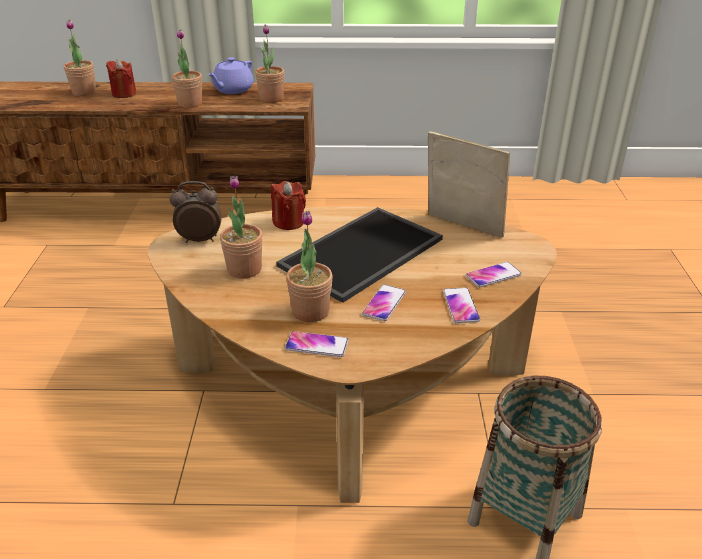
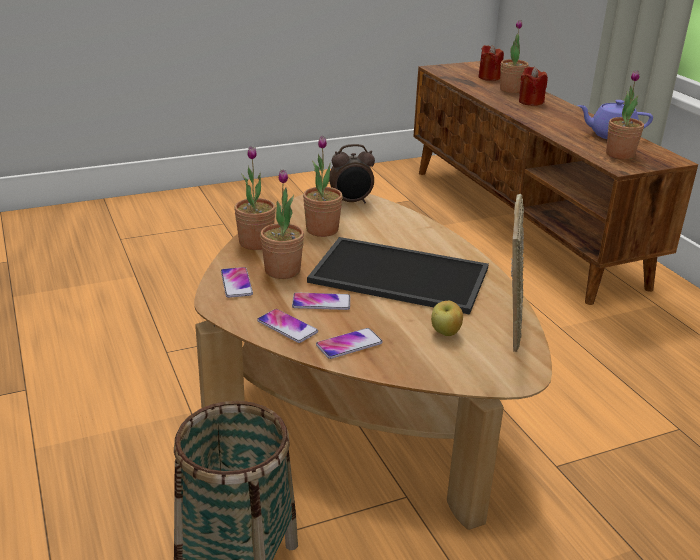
camera: 65 degrees right, 5 degrees down
(190, 104) = (550, 127): potted plant -> potted plant (256, 243)
(200, 239) = (351, 202): alarm clock -> alarm clock turned 105 degrees clockwise
(288, 222) = (418, 230): red candle -> red candle (489, 77)
(463, 257) = (446, 332): none -> apple
(493, 275) = (425, 356): phone -> phone (287, 327)

